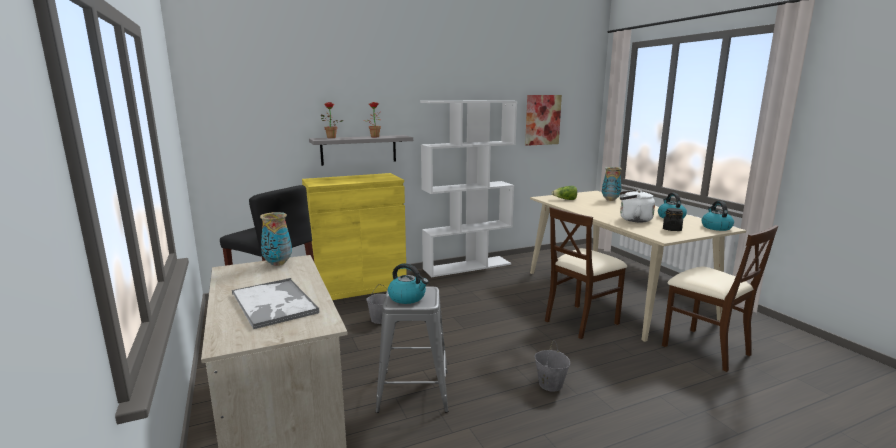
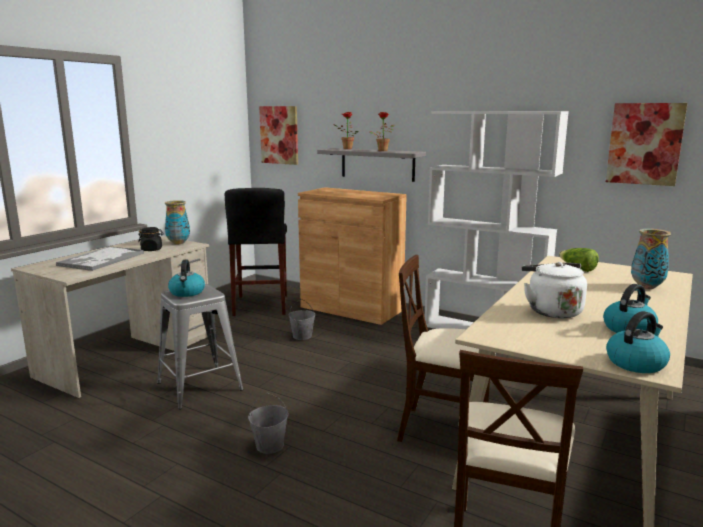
camera: 55 degrees right, 0 degrees up
(232, 129) = (279, 135): none -> picture
(358, 287) = (351, 308): yellow cabinet -> brown cabinet
(672, 229) = (547, 336): black jar -> black jar (152, 249)

